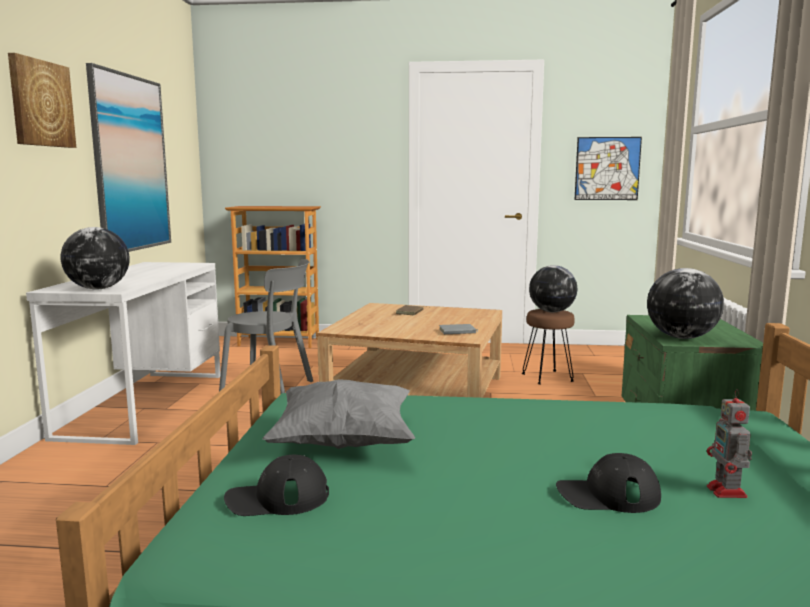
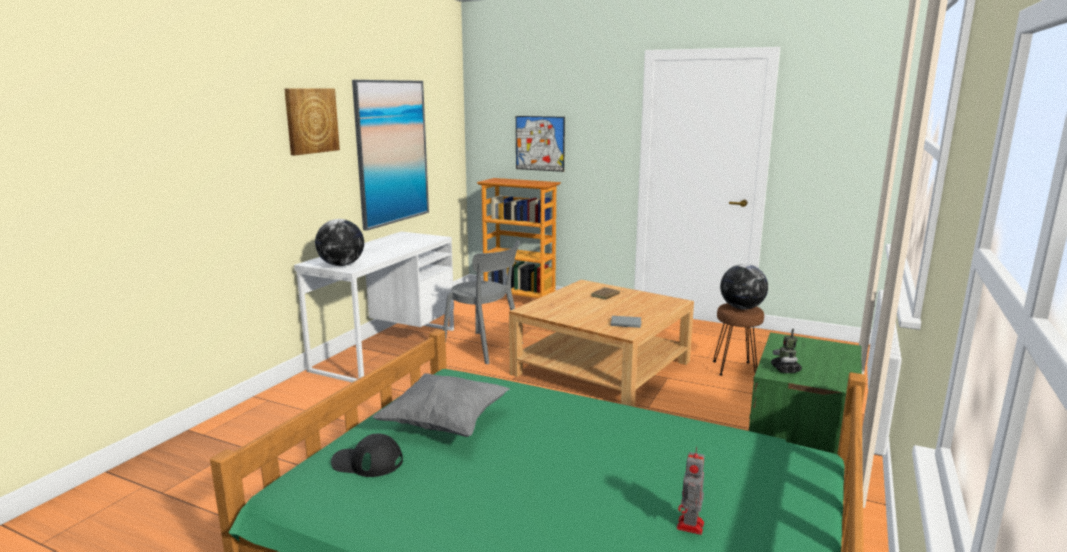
camera: 20 degrees right, 5 degrees up
(607, 168) = (841, 160): picture -> picture (540, 143)
(607, 495) = (591, 508): black cap -> none
(682, 337) = (785, 369): globe -> toy robot

